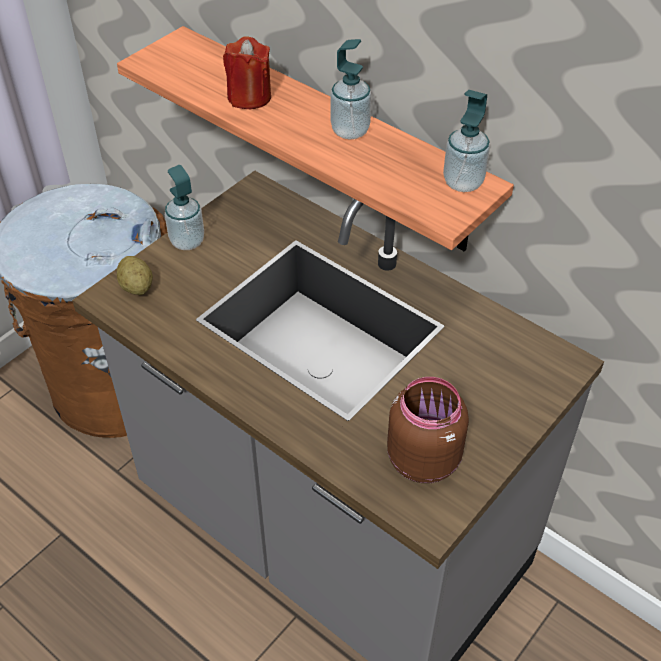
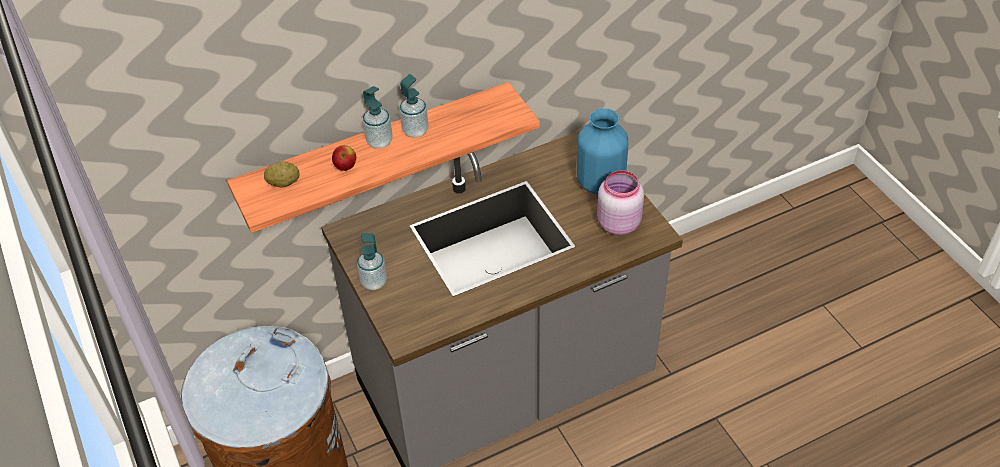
camera: 65 degrees left, 0 degrees up
(136, 287) = (403, 320): potato -> potato (283, 183)
(249, 97) = (345, 167): red candle -> apple
(423, 458) = (617, 223): brown jar -> pink jar
(463, 182) = (495, 100): soap dispenser -> soap dispenser (379, 142)
(494, 410) = (599, 183): none -> blue vase

